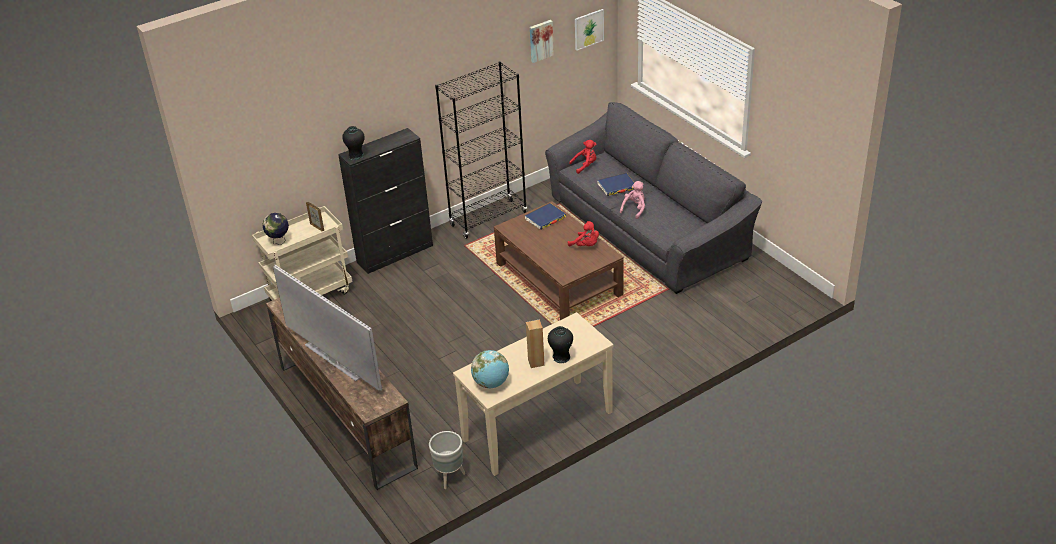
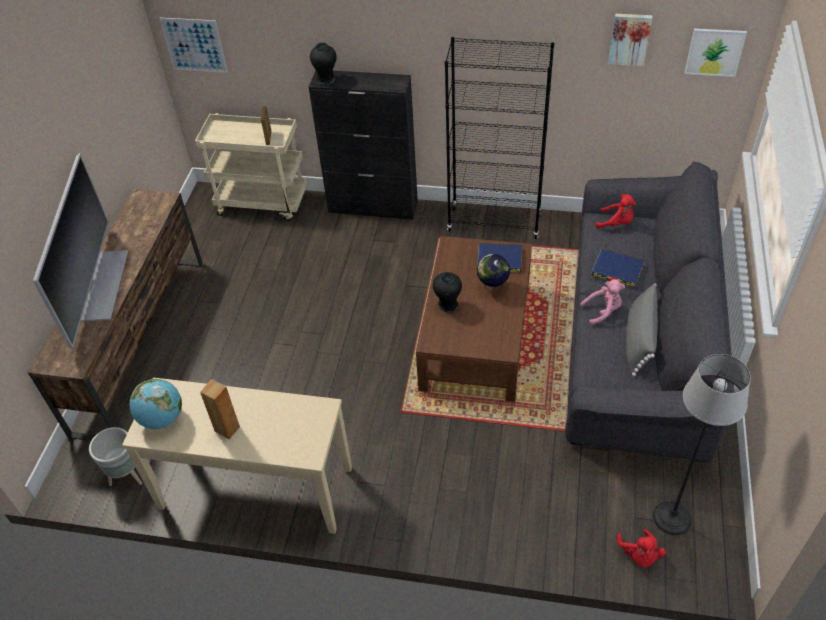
camera: 45 degrees right, 10 degrees up
(237, 177) = (194, 45): none -> picture
(279, 241) = (224, 133): globe -> globe (492, 288)
(561, 357) = (255, 443): black vase -> black vase (448, 305)
(586, 245) = (497, 320): red plush toy -> red plush toy (639, 555)
(670, 210) = (639, 340): none -> grey pillow
(762, 292) = (672, 518): none -> floor lamp

